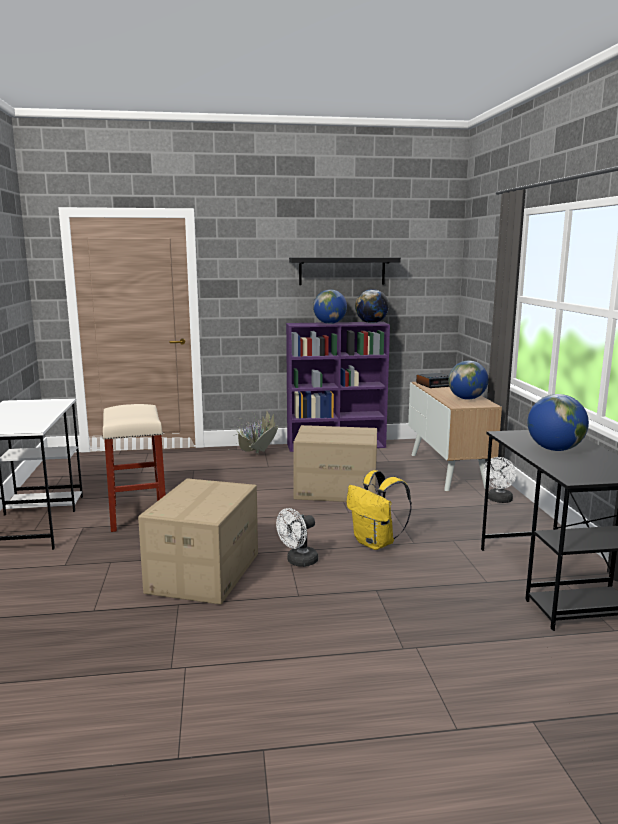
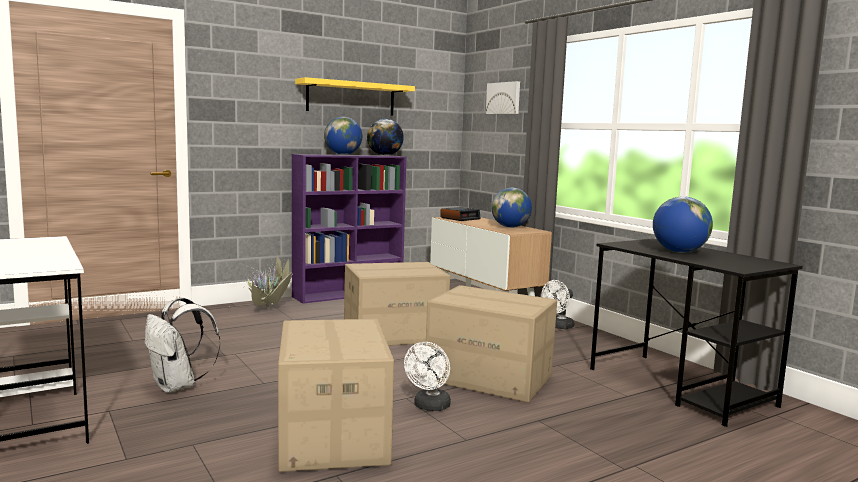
camera: 25 degrees left, 5 degrees down
(138, 515) = (178, 386): beige stool -> white backpack
(342, 271) = (351, 98): black shelf -> yellow shelf
(376, 543) = (489, 377): yellow backpack -> cardboard box
(487, 266) = (504, 98): none -> picture
(499, 500) = (558, 326): white fan -> white fan turned 45 degrees clockwise

